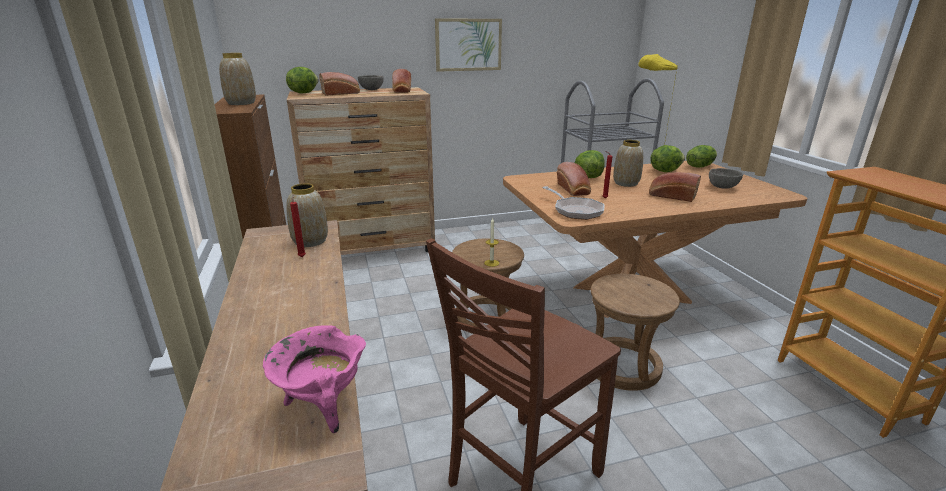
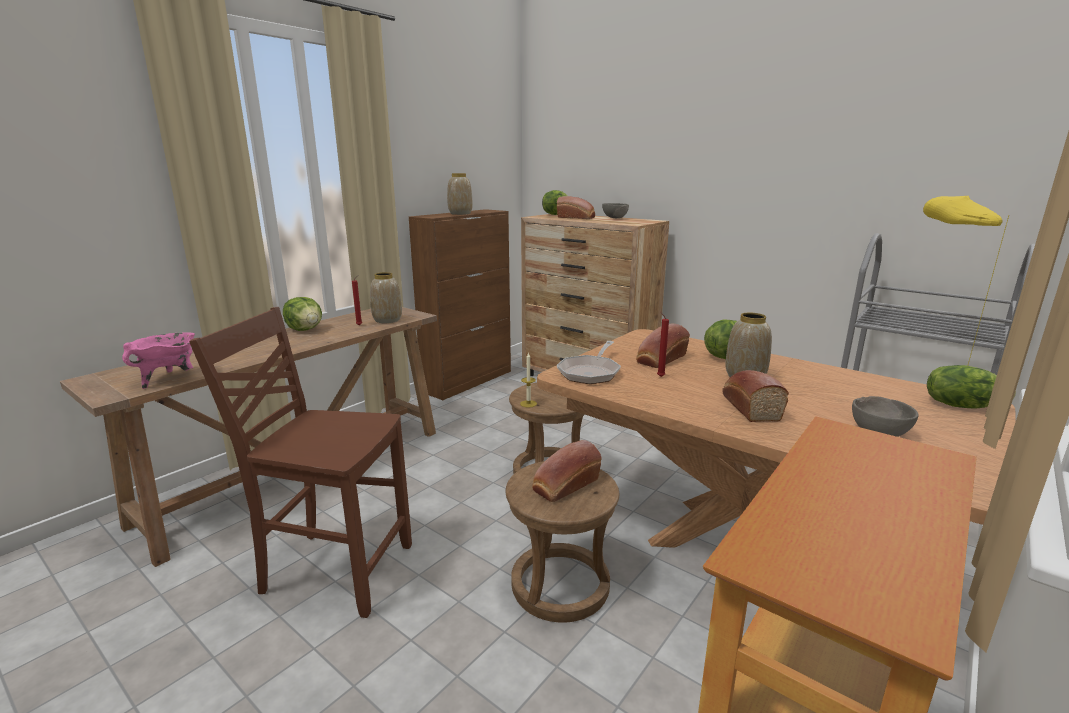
camera: 55 degrees right, 5 degrees down
(402, 90) = (633, 221): bread -> bread (564, 486)
(468, 45) = (738, 175): picture -> none
(664, 171) = (864, 388): lettuce -> lettuce (305, 329)

